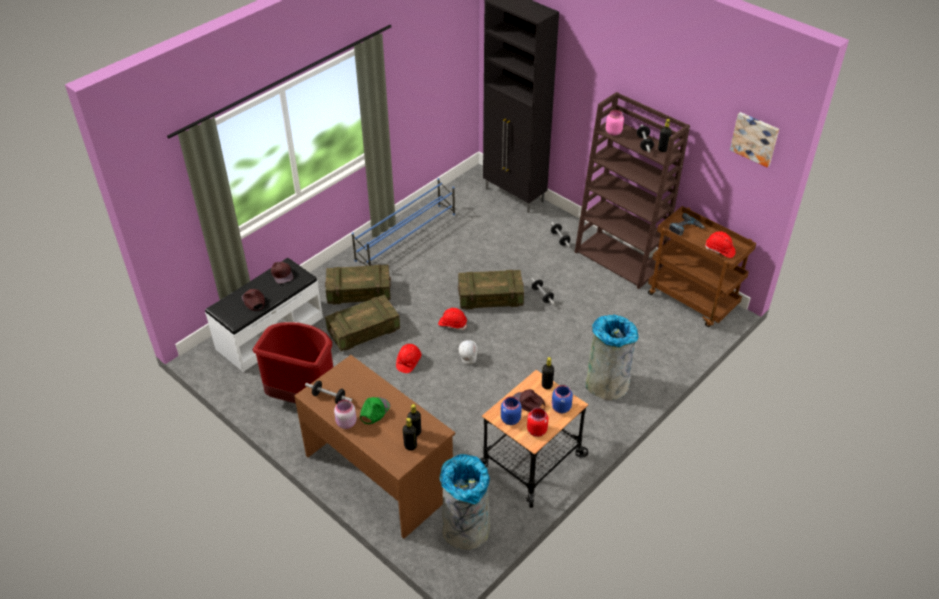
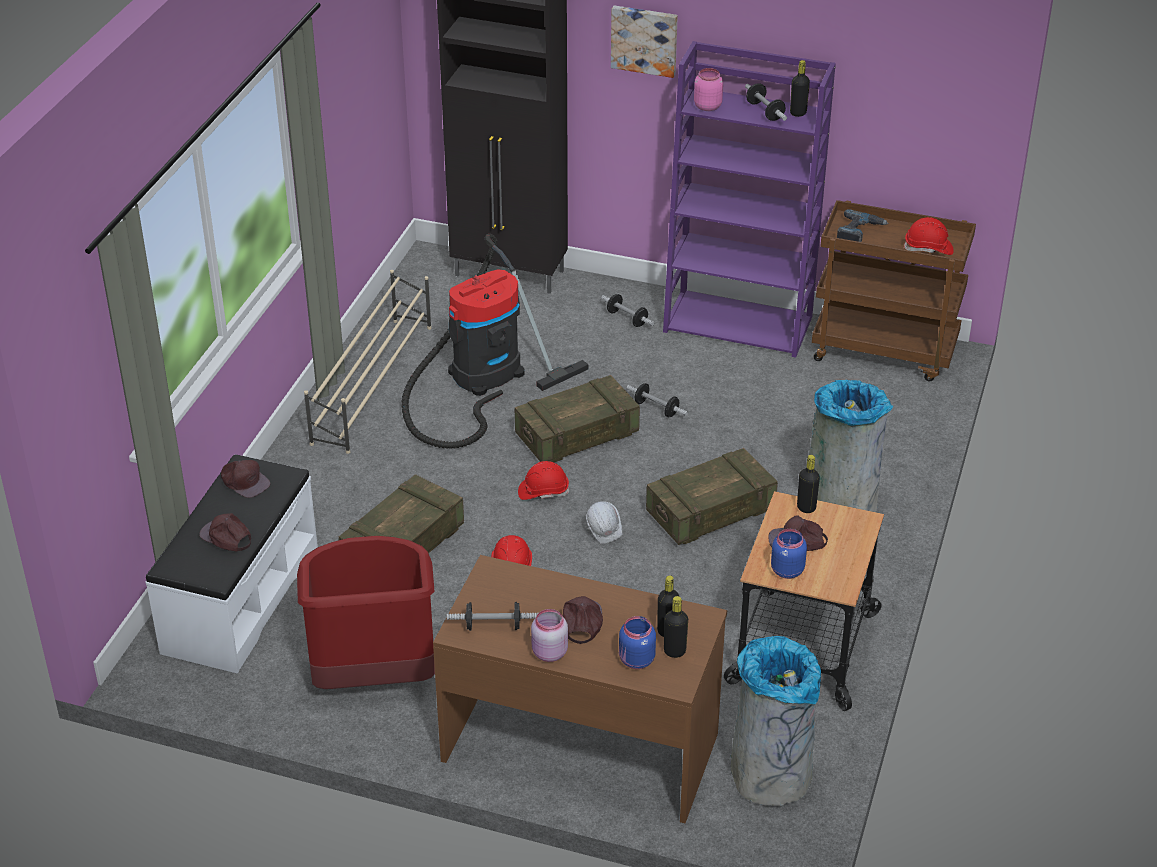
camera: 25 degrees left, 5 degrees down
(359, 292) = (353, 491): crate -> crate (710, 512)
(374, 411) = (581, 622): green cap -> brown cap
(406, 237) = (373, 383): blue shoe rack -> beige shoe rack
(461, 250) = (480, 378): none -> vacuum cleaner
(536, 430) = (836, 573): red jar -> none
(560, 408) = (848, 532): blue jar -> blue jar (636, 661)
(620, 260) = (739, 324): brown bookcase -> purple bookcase
(755, 138) = (950, 56): picture -> picture (644, 39)

